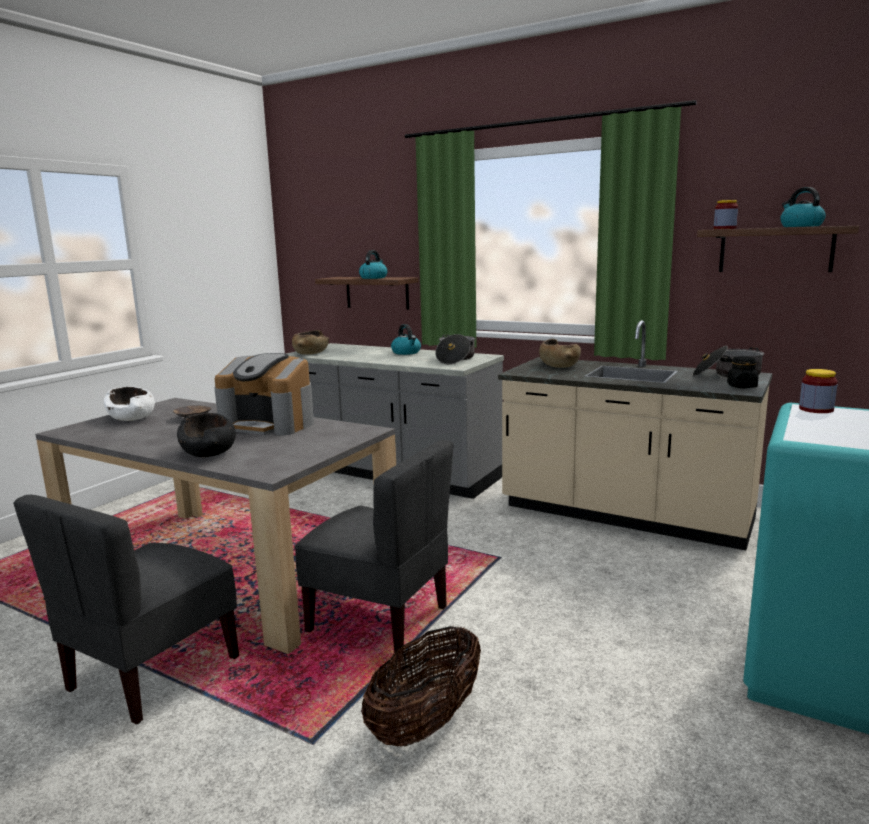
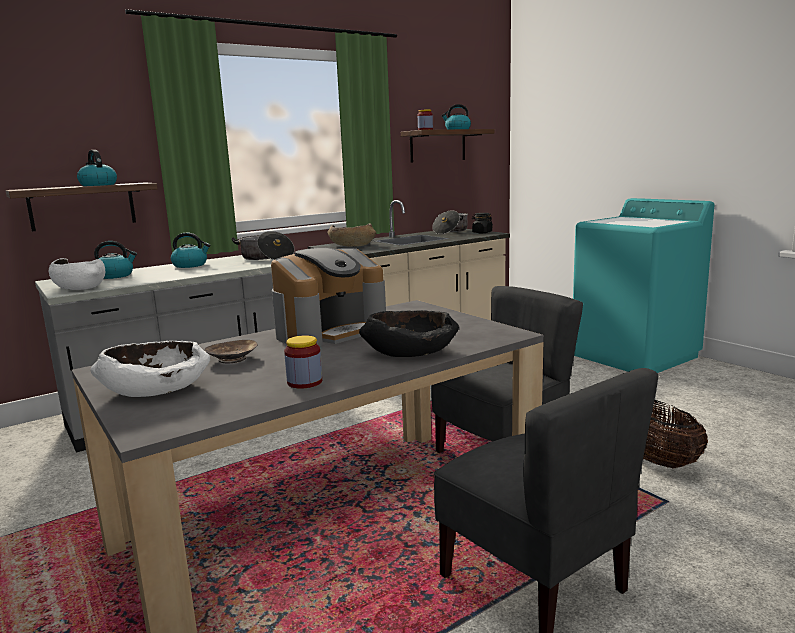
camera: 65 degrees left, 0 degrees up
(311, 352) = (79, 287): brown bowl -> white bowl
(354, 349) = (115, 276): none -> kettle
(816, 409) = (599, 221): jar -> jar (304, 382)

